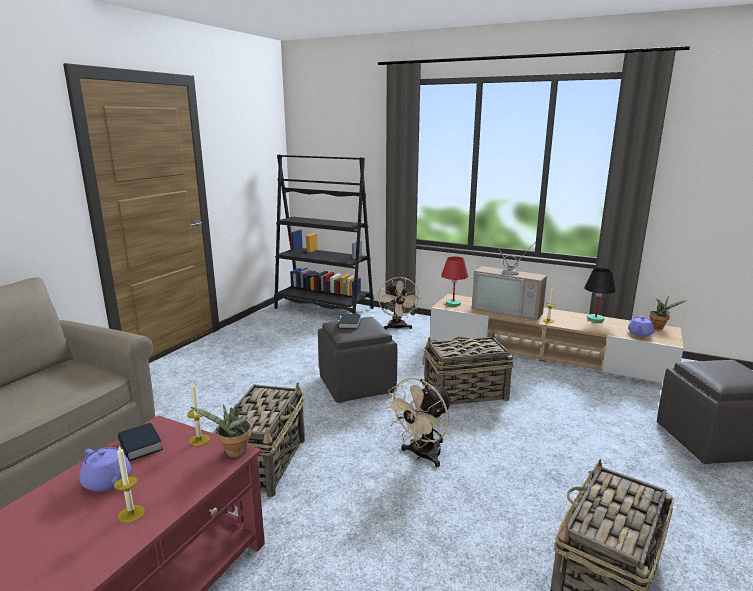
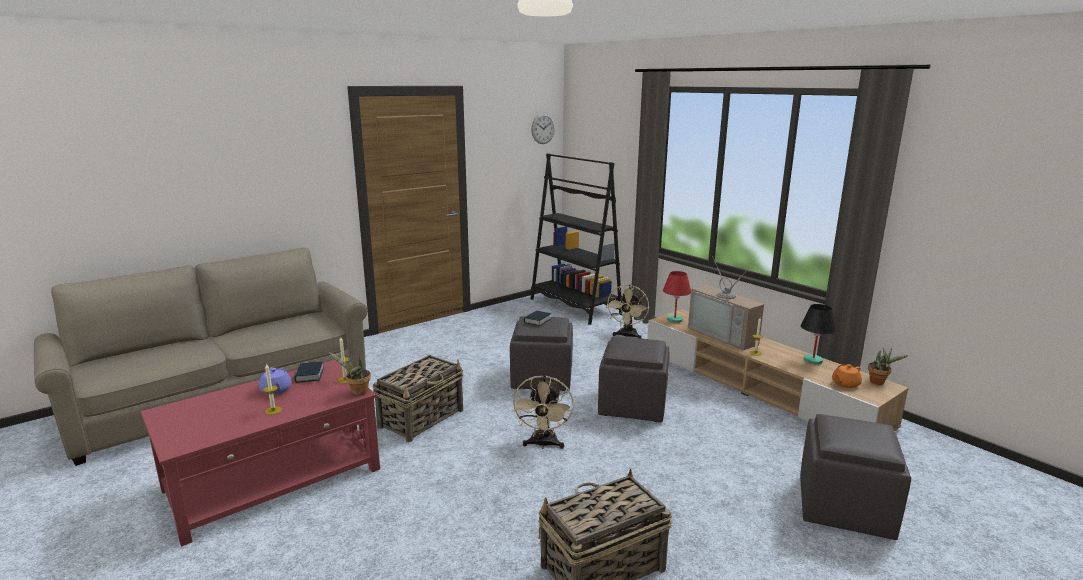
camera: 25 degrees right, 0 degrees up
(269, 129) = (543, 128): none -> wall clock
(422, 456) = (543, 444): beige fan -> beige fan turned 60 degrees counterclockwise
(464, 393) = (632, 406): basket -> grey ottoman
(640, 334) = (845, 384): purple teapot -> orange teapot

